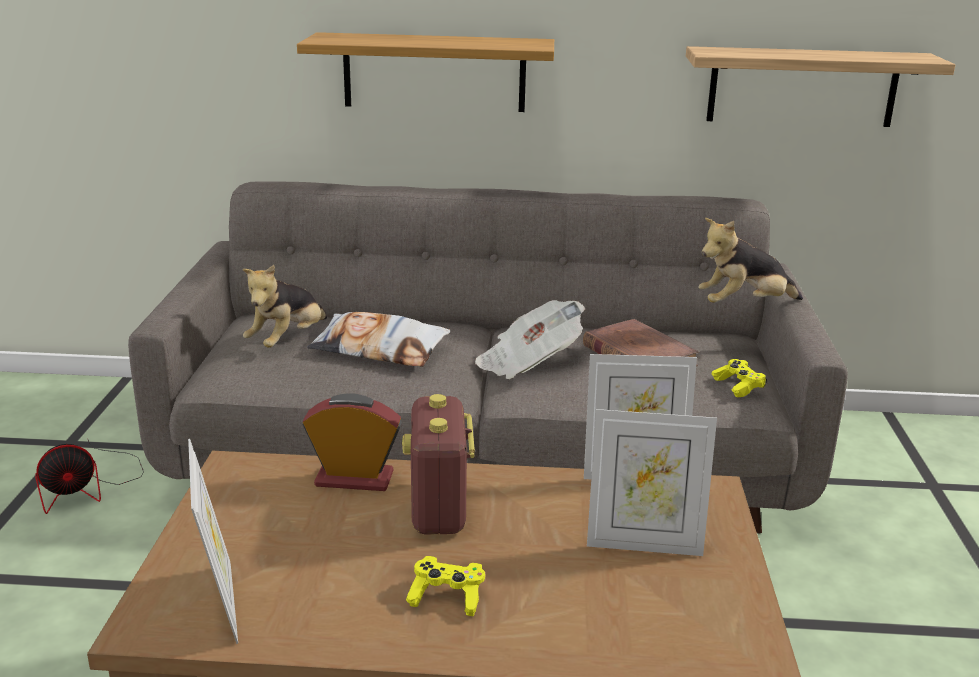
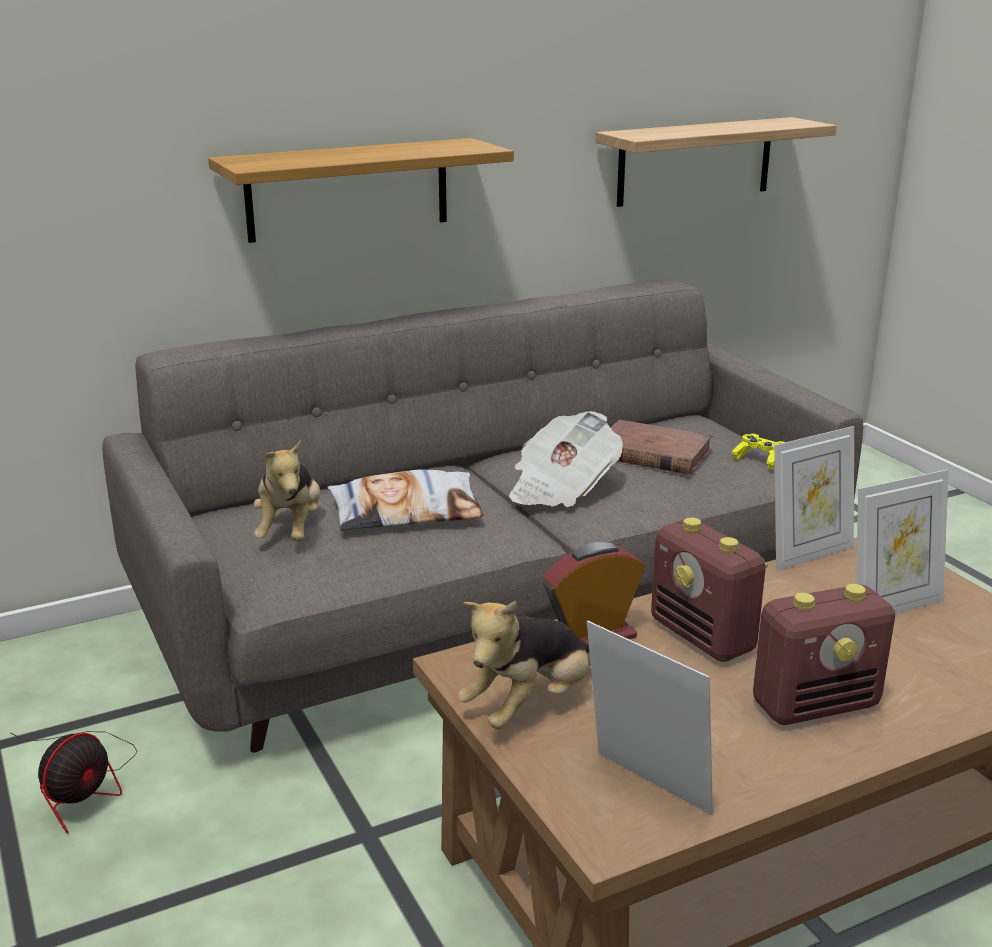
camera: 30 degrees left, 0 degrees up
(447, 597) = (816, 705): yellow game controller -> radio
(744, 305) = (722, 382): plush toy -> plush toy (530, 705)

